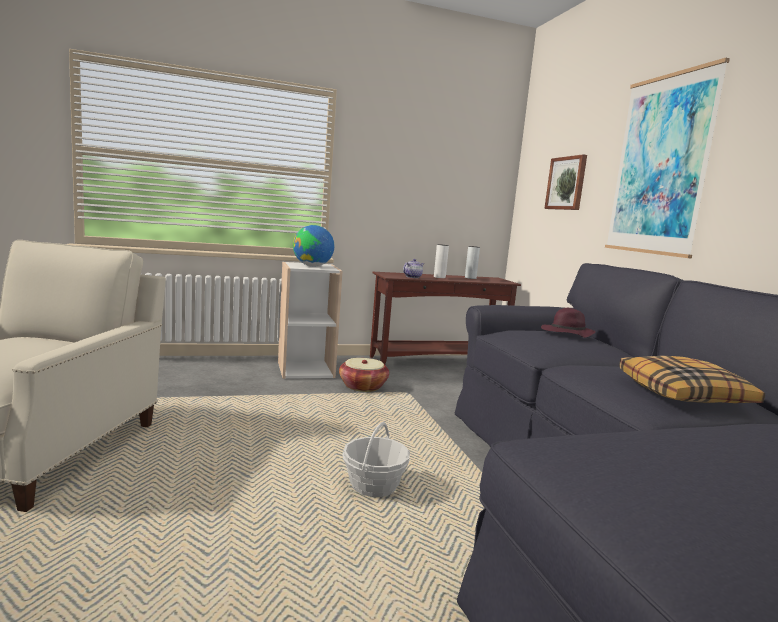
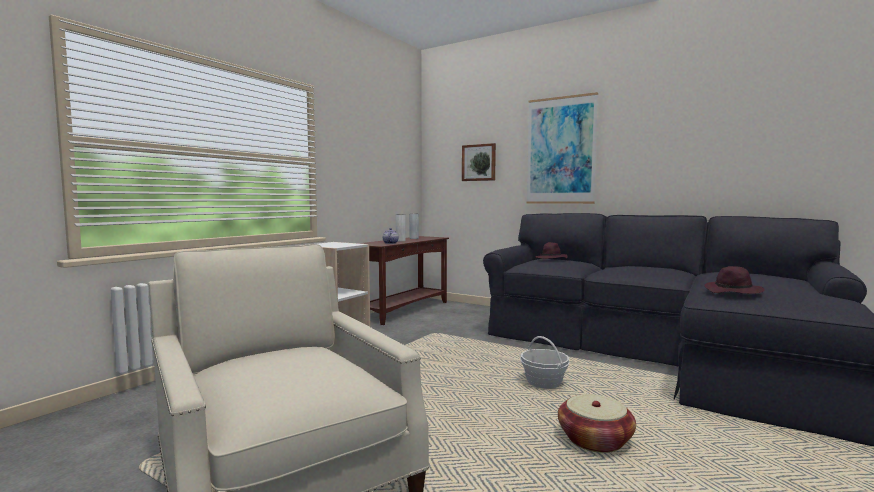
camera: 40 degrees left, 5 degrees down
(312, 266) = (336, 244): globe -> none
(363, 386) = (401, 338): basket -> basket (595, 440)
(610, 451) = (733, 291): none -> purple hat
(683, 394) = (662, 271): pillow -> none

